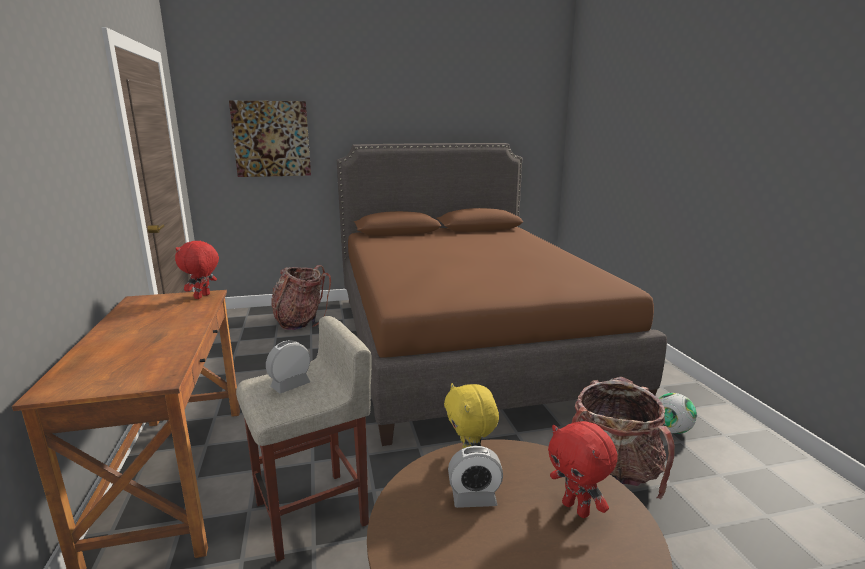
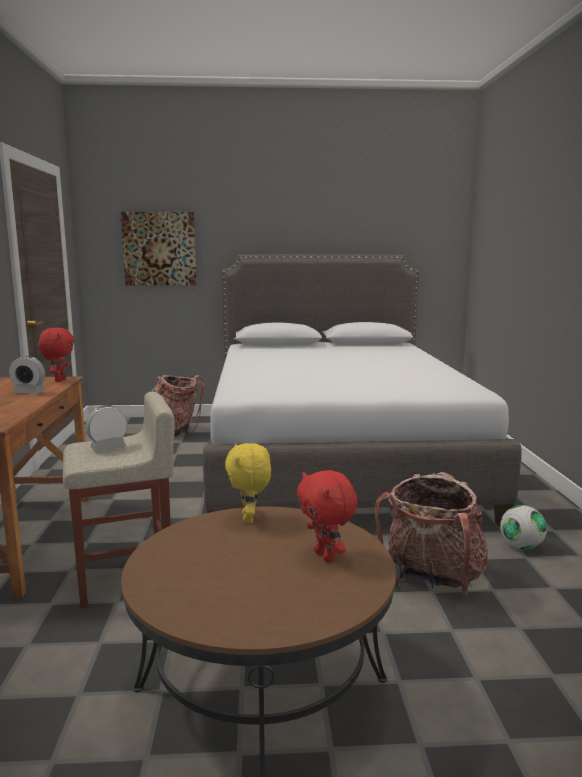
camera: 10 degrees right, 5 degrees down
(203, 297) = (59, 380): red plush toy -> red plush toy turned 150 degrees clockwise
(464, 343) = (333, 458): brown bed -> grey bed
(474, 499) = (237, 542): alarm clock -> alarm clock (29, 392)

